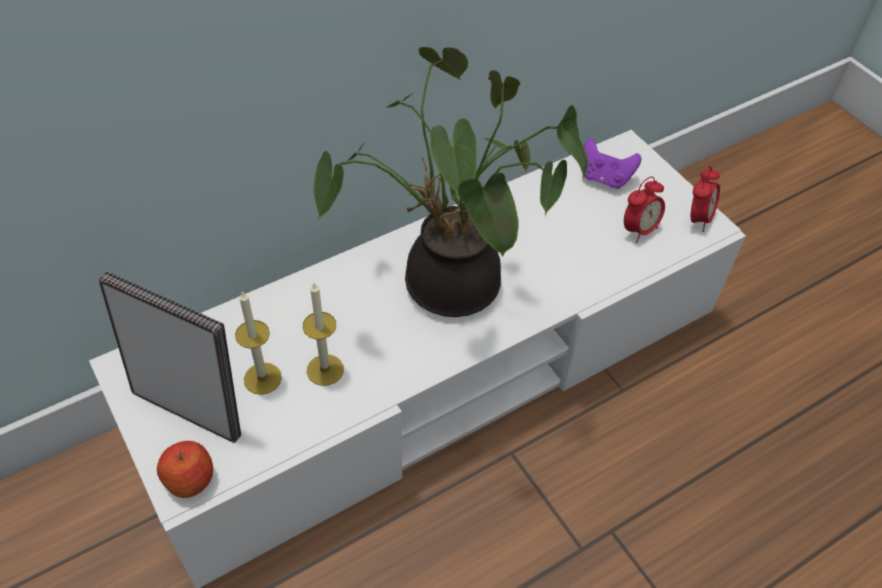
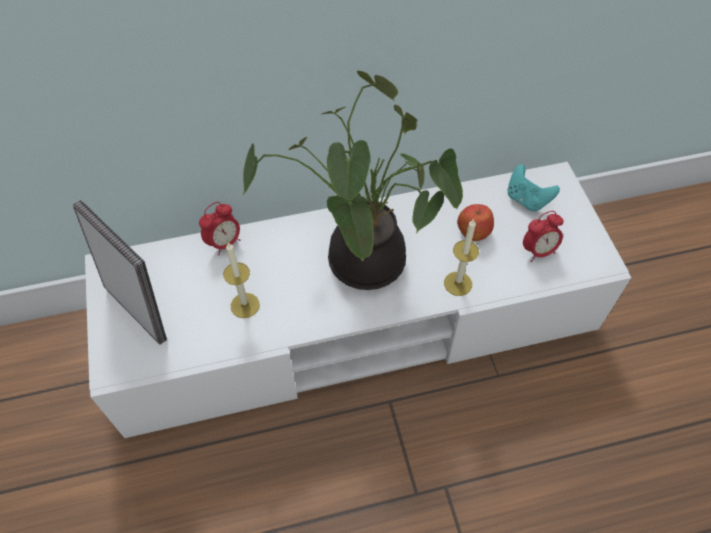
camera: 20 degrees right, 5 degrees up
(189, 479) = (120, 363): apple -> apple (473, 231)
(262, 378) = (198, 300): candle -> candle (458, 283)
(604, 178) = (527, 199): purple game controller -> turquoise game controller
(697, 219) = (593, 253): alarm clock -> alarm clock (224, 243)

